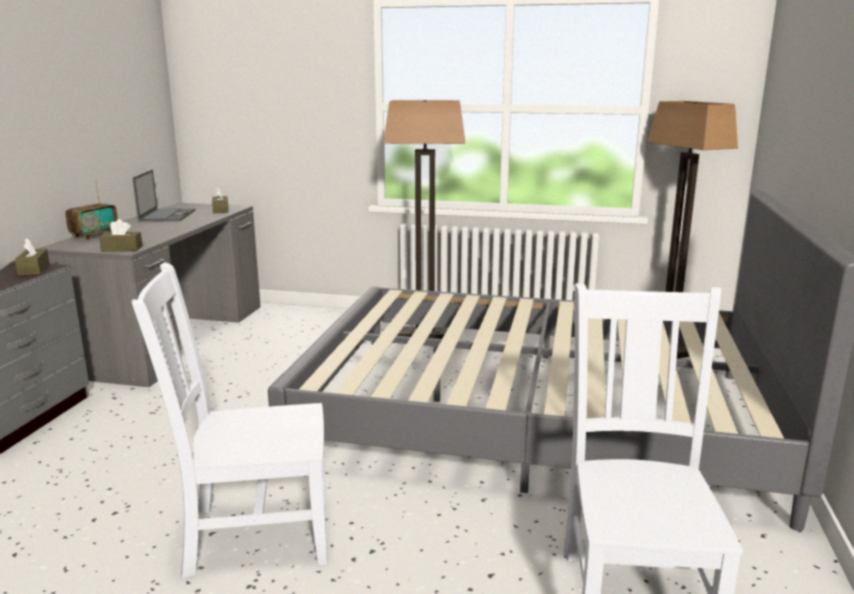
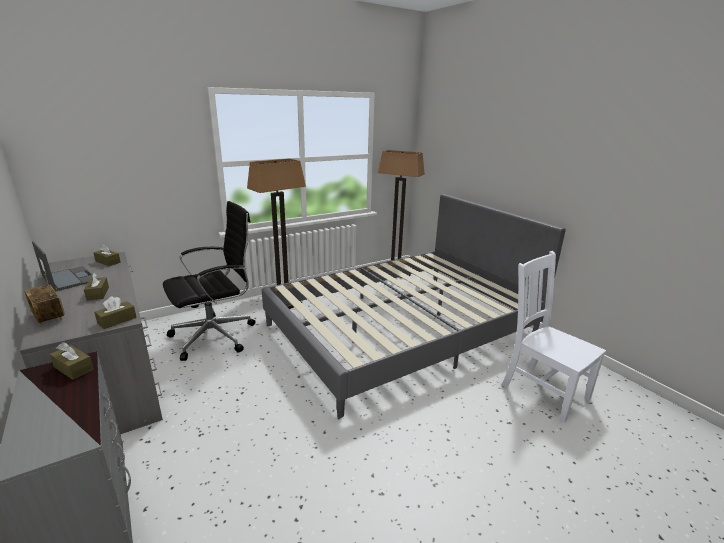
camera: 45 degrees left, 5 degrees up
(94, 235) = (49, 317): radio -> radio turned 150 degrees clockwise
(157, 229) = (98, 294): none -> brown tissue box
(253, 534) = (392, 461): white chair -> none
(306, 338) = (216, 336): none -> black office chair

